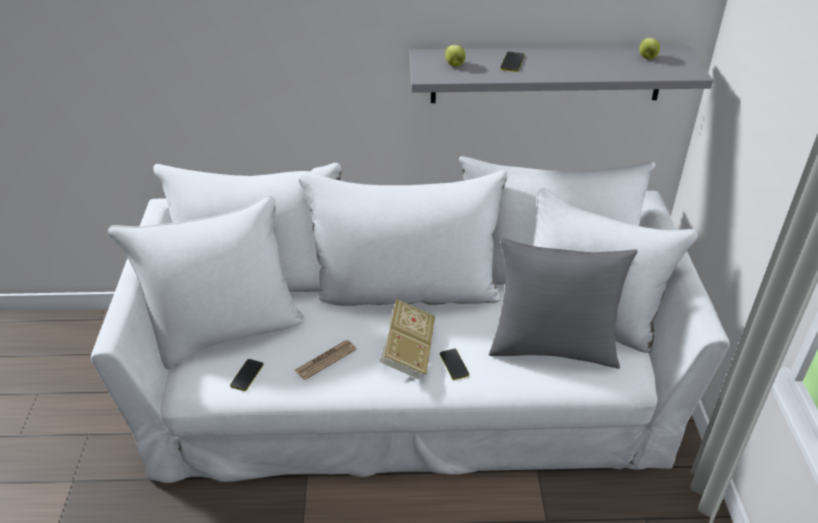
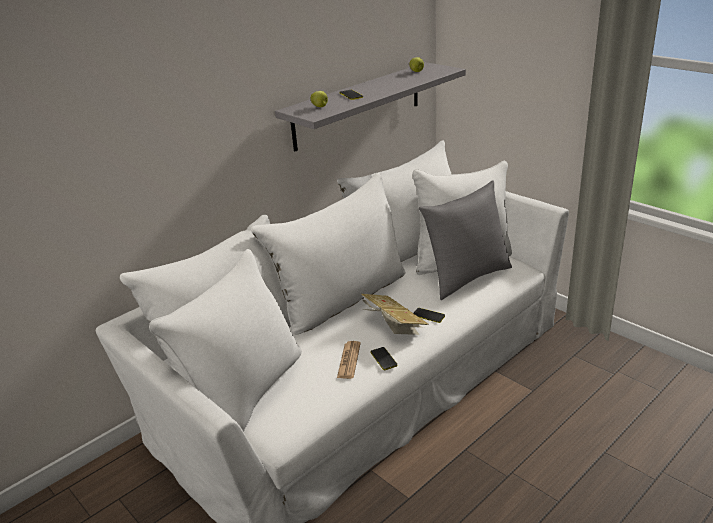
camera: 40 degrees left, 10 degrees down
(247, 375) = (308, 401): phone -> phone (383, 359)

